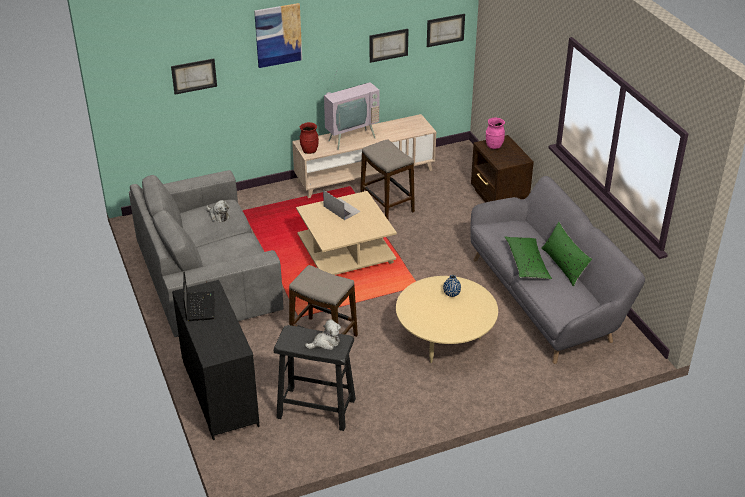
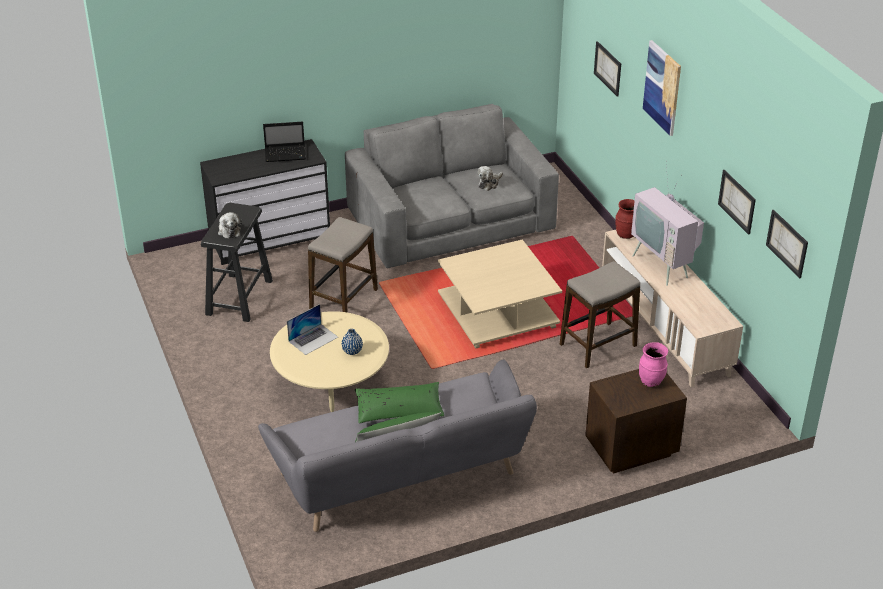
camera: 90 degrees right, 0 degrees up
(341, 209) = (520, 271): laptop -> laptop (313, 339)

